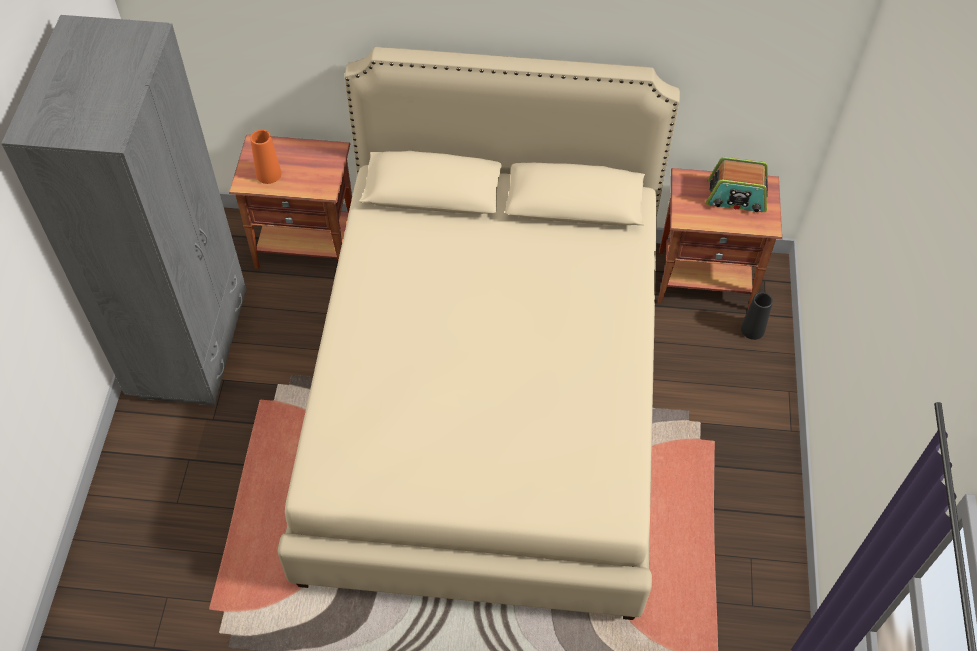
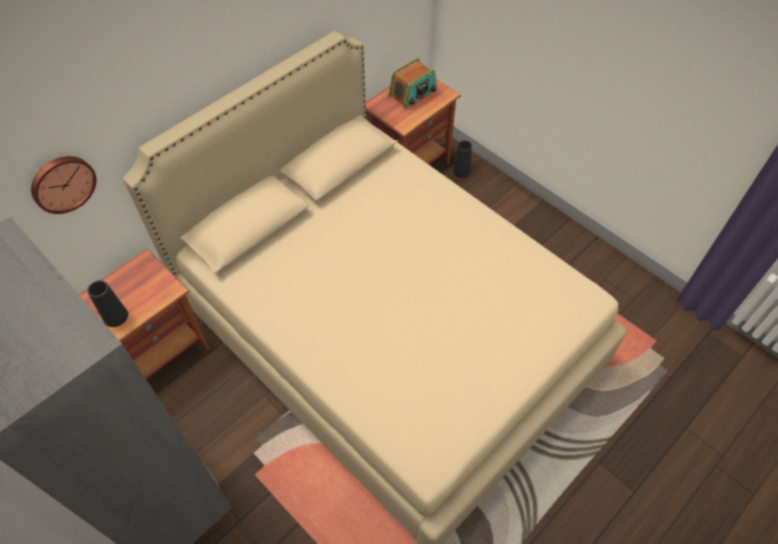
camera: 50 degrees left, 0 degrees up
(268, 174) = (115, 316): orange vase -> black vase
(293, 32) = (62, 183): none -> wall clock

